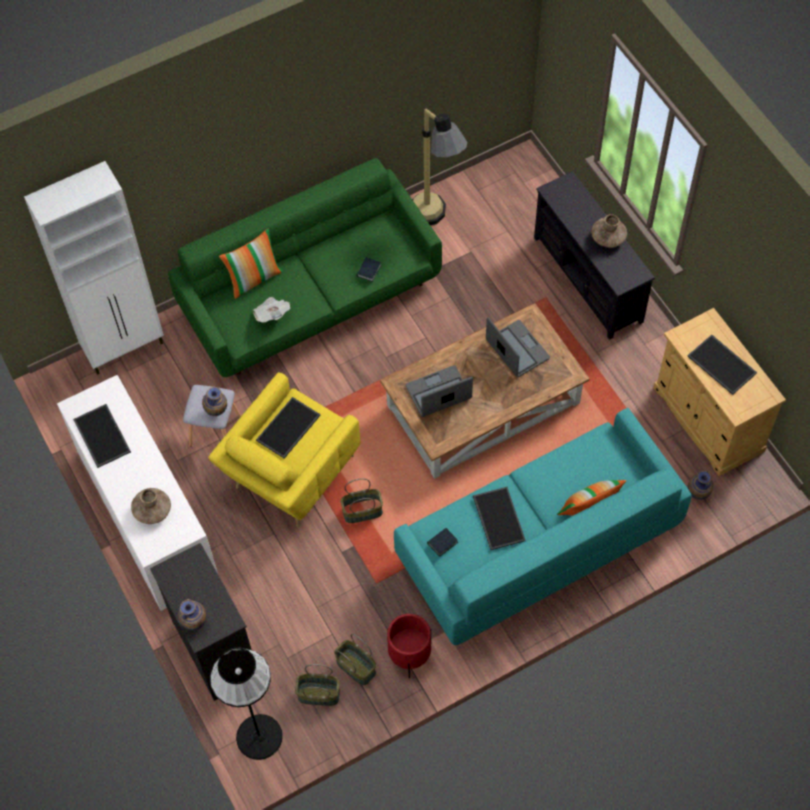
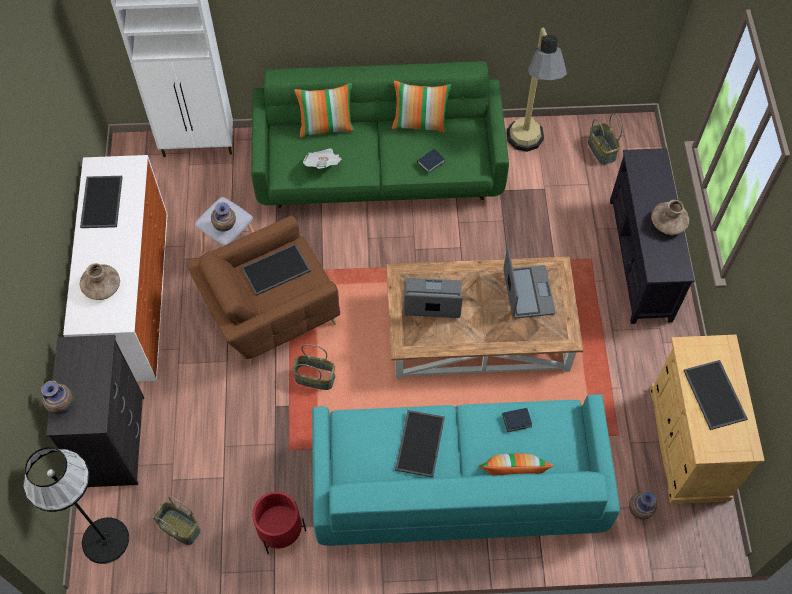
camera: 25 degrees right, 0 degrees up
(290, 475) = (271, 316): yellow armchair -> brown armchair
(338, 239) = (420, 123): none -> pillow
(356, 667) = (227, 519): basket -> basket (602, 150)
(442, 543) = (354, 441): book -> book (516, 420)

